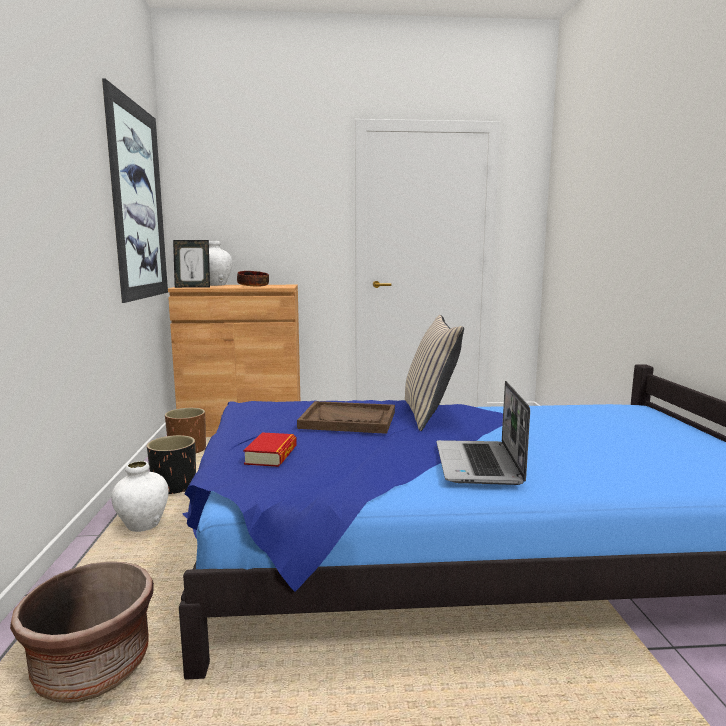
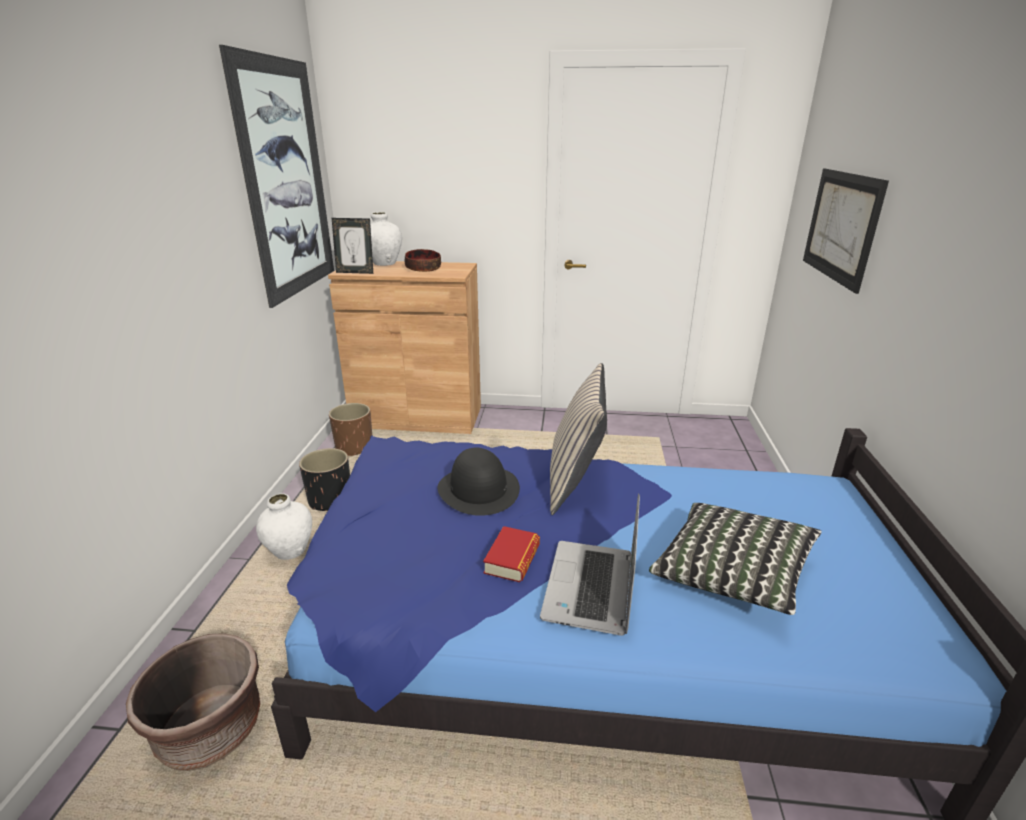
camera: 10 degrees right, 15 degrees up
(271, 455) = (377, 547): book -> book (512, 559)
(348, 420) = (479, 489): brown tray -> black hat
(588, 451) = (731, 574): none -> pillow
(594, 229) = (840, 226): none -> picture

